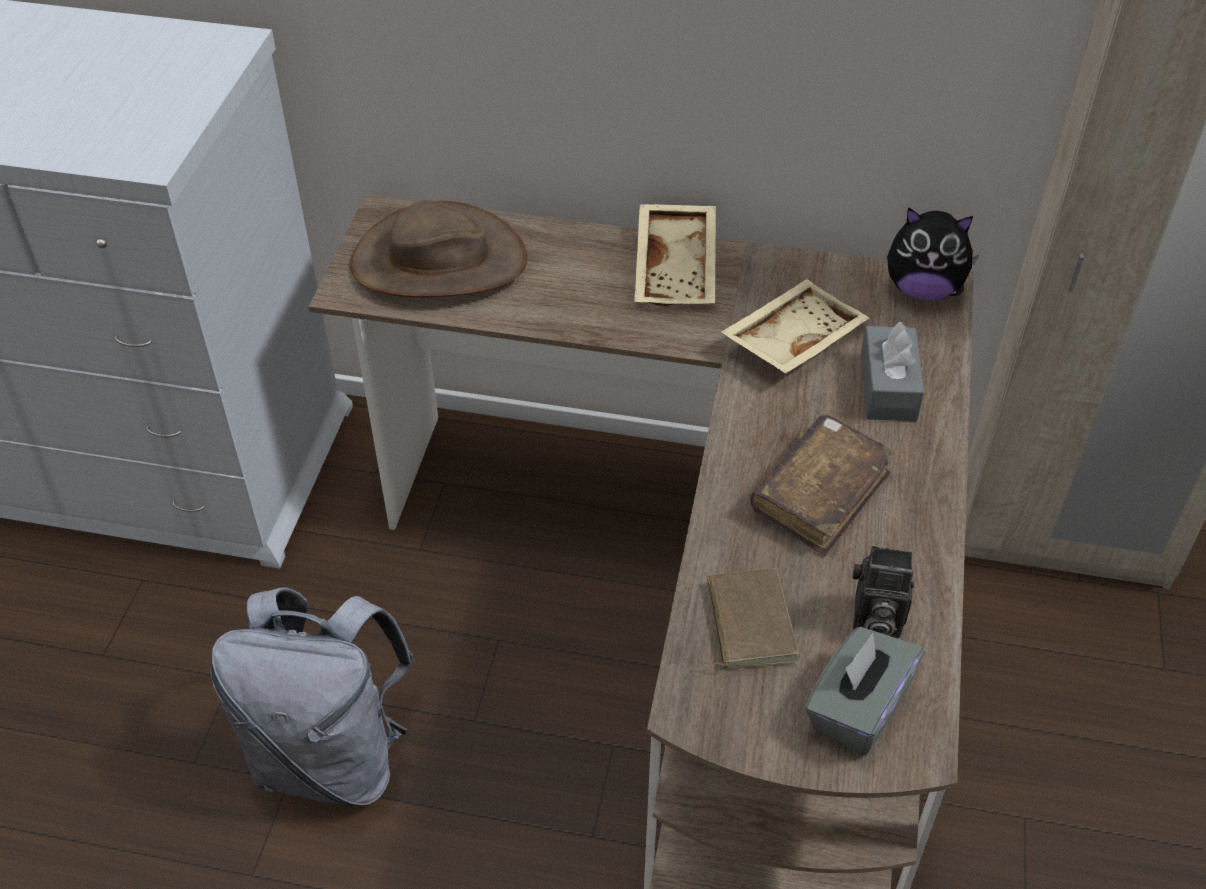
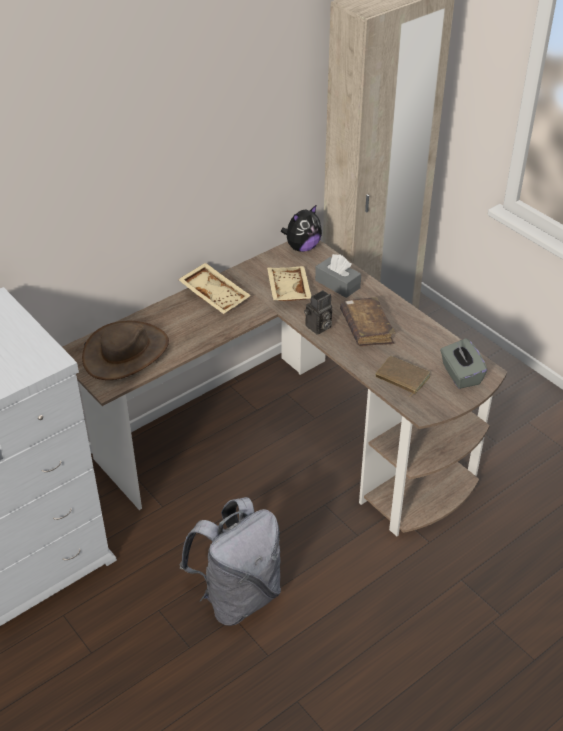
camera: 50 degrees left, 5 degrees down
(873, 620) = (430, 350): camera -> camera (318, 328)

